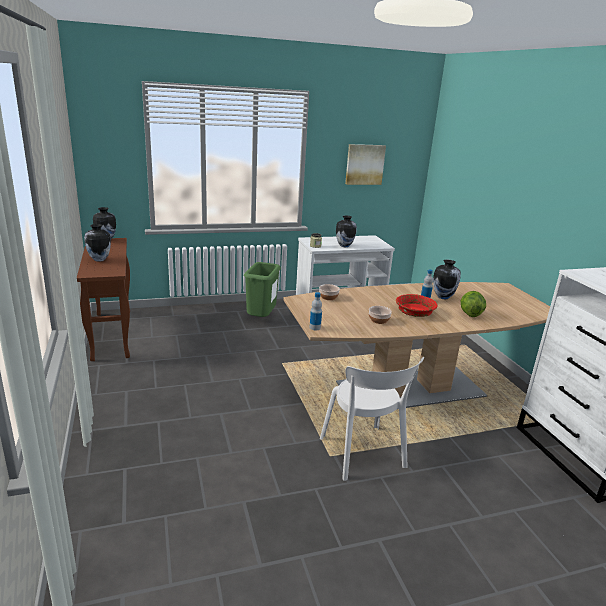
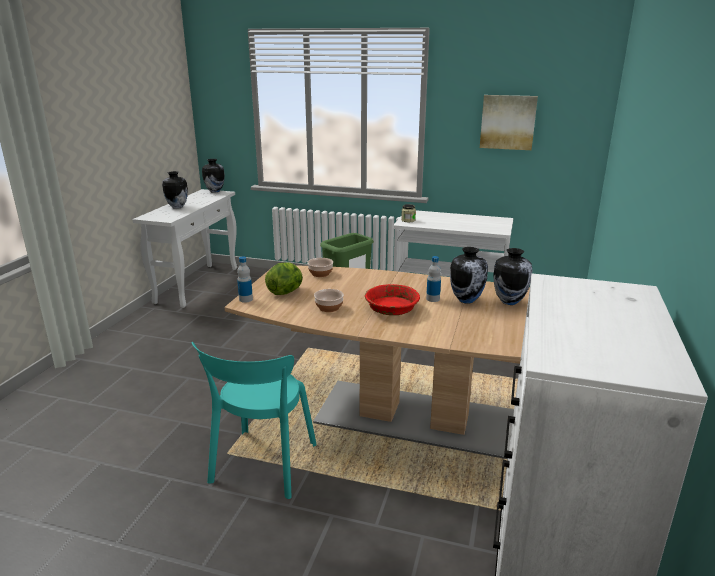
camera: 35 degrees right, 0 degrees up
(111, 334) = (197, 284): brown console table -> white console table
(344, 246) = (445, 224): vase -> vase (509, 301)
(363, 455) = (262, 466): white chair -> turquoise chair
(470, 314) = (464, 326): lettuce -> lettuce (286, 292)

